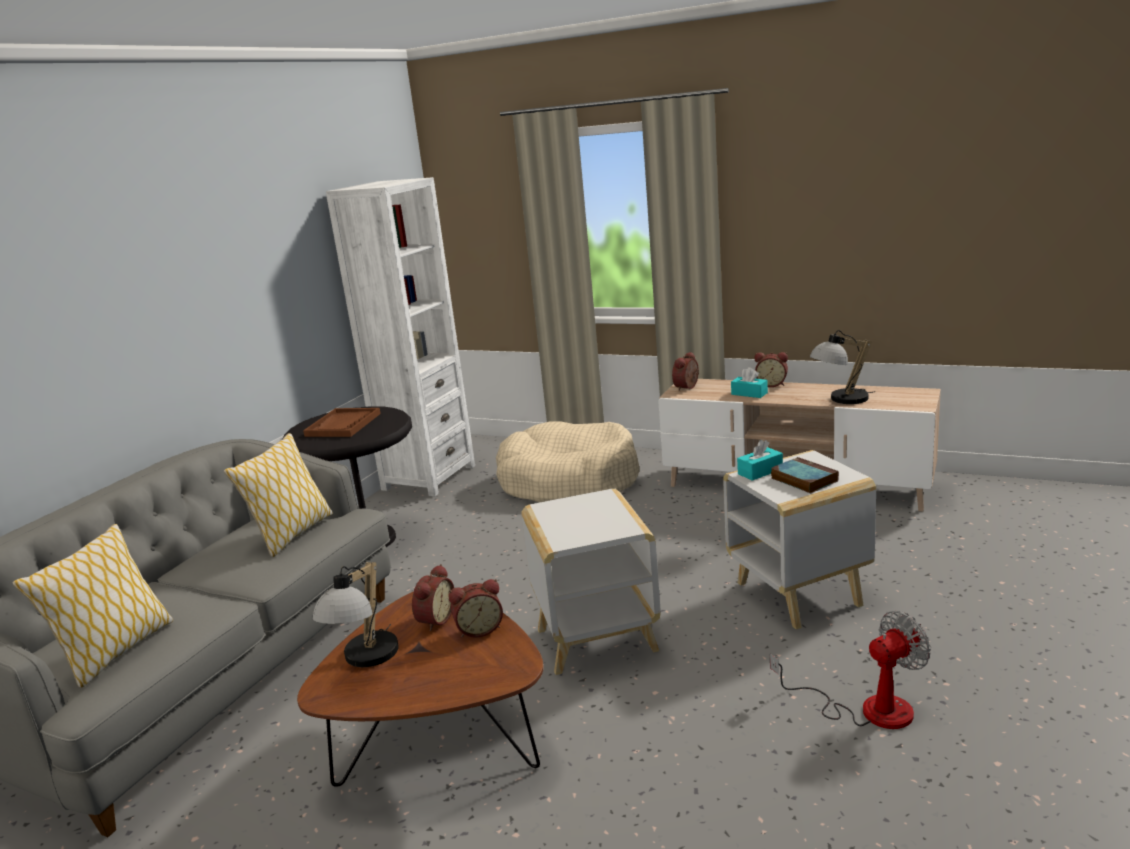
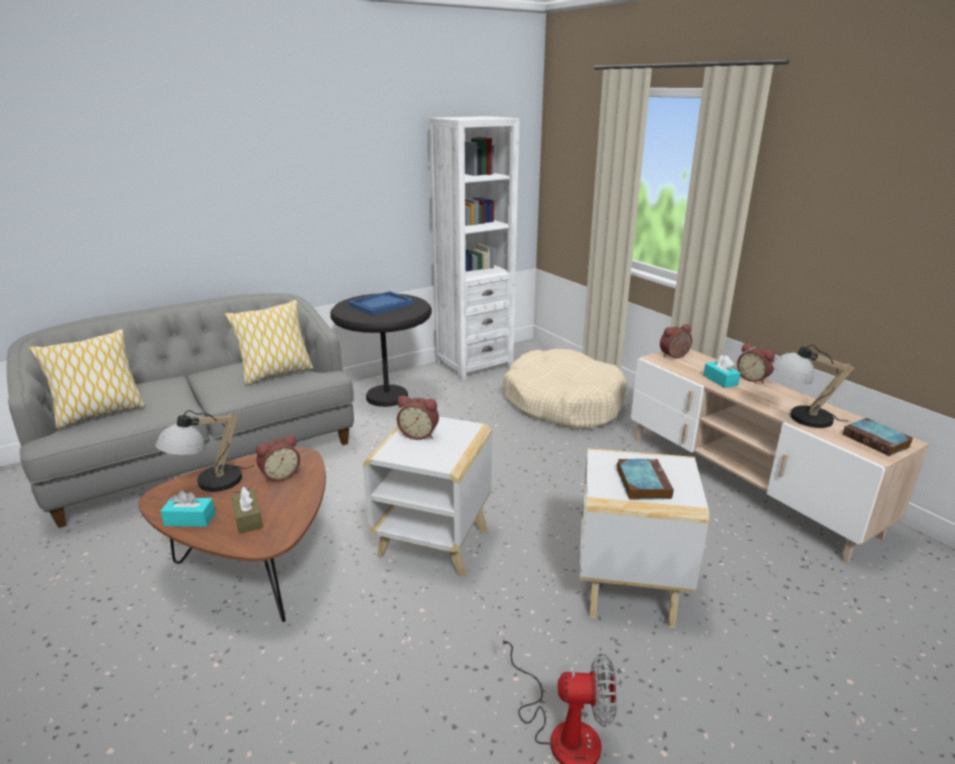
camera: 30 degrees right, 5 degrees up
(343, 425) = (381, 305): brown tray -> blue tray
(463, 664) = (248, 518): none -> brown tissue box
(479, 629) = (292, 496): alarm clock -> alarm clock (419, 434)
(760, 471) = (616, 458): turquoise tissue box -> turquoise tissue box (190, 519)
(909, 398) = (877, 441): none -> book

